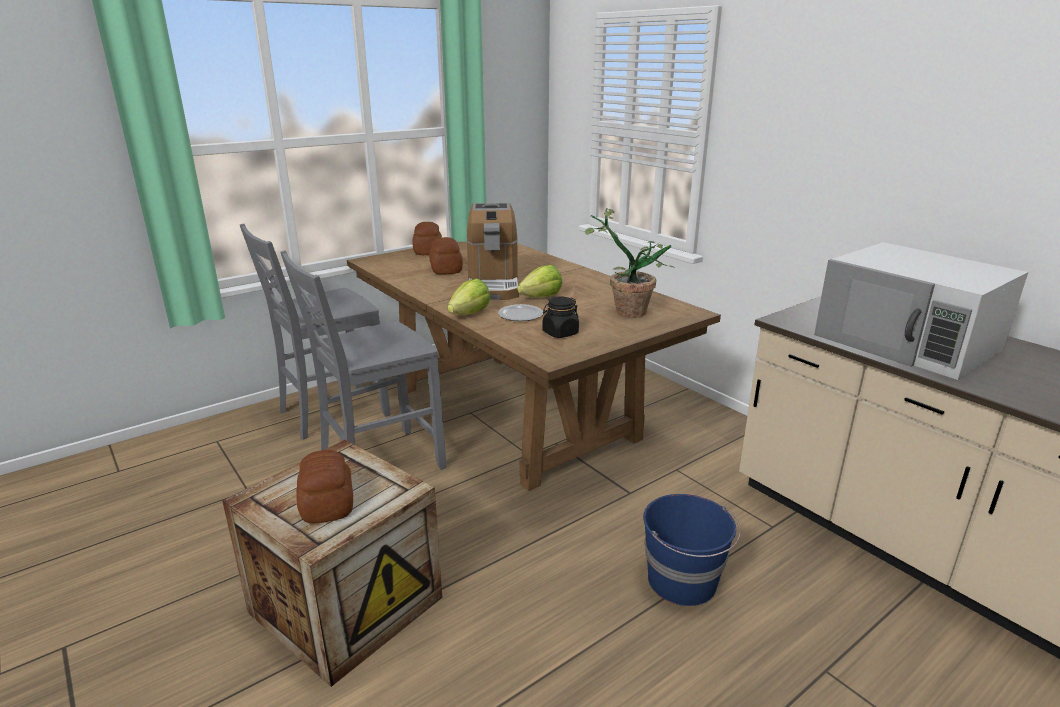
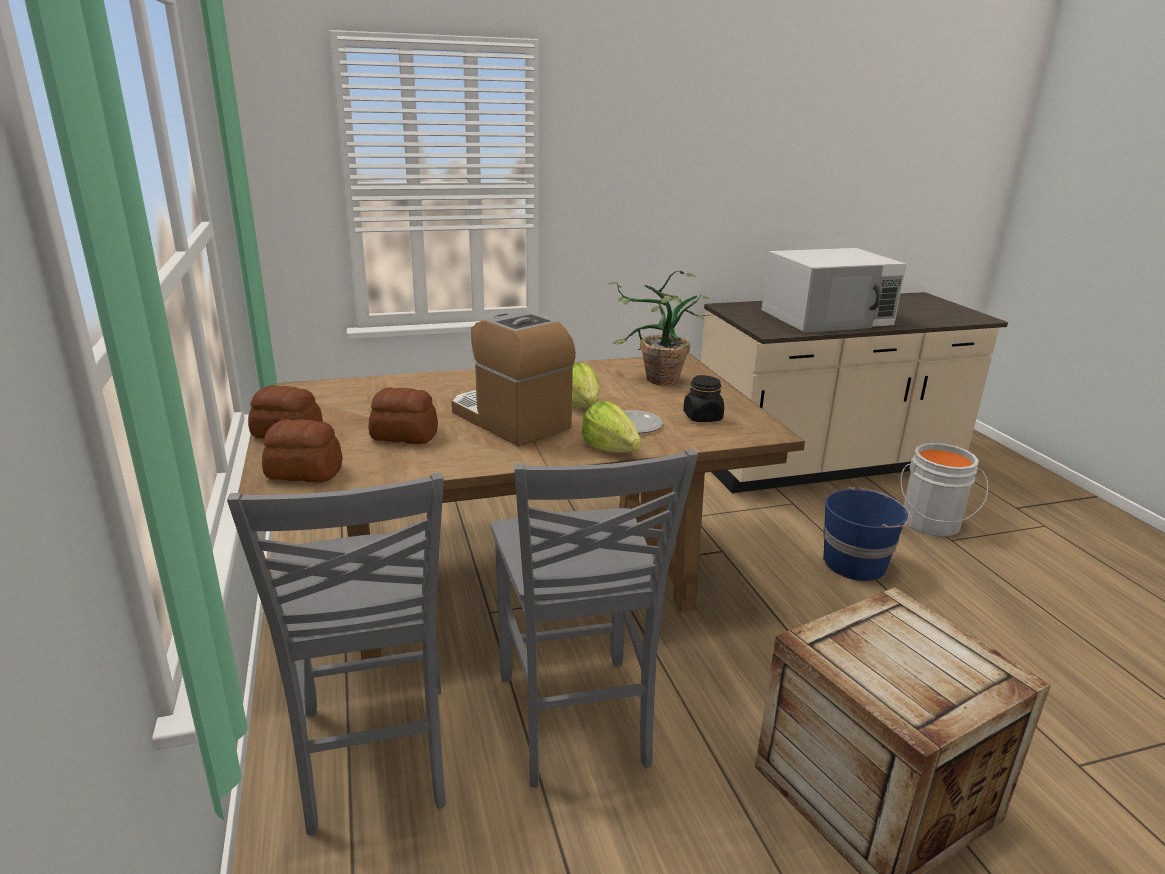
camera: 70 degrees left, 0 degrees up
(328, 503) = (930, 662): bread -> bread (304, 472)
(493, 285) = (509, 420): coffee machine -> coffee machine turned 150 degrees counterclockwise
(850, 649) = (931, 524): none -> grey bucket

